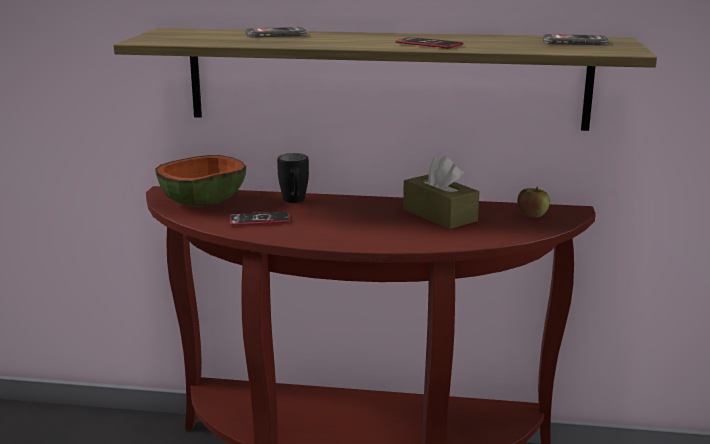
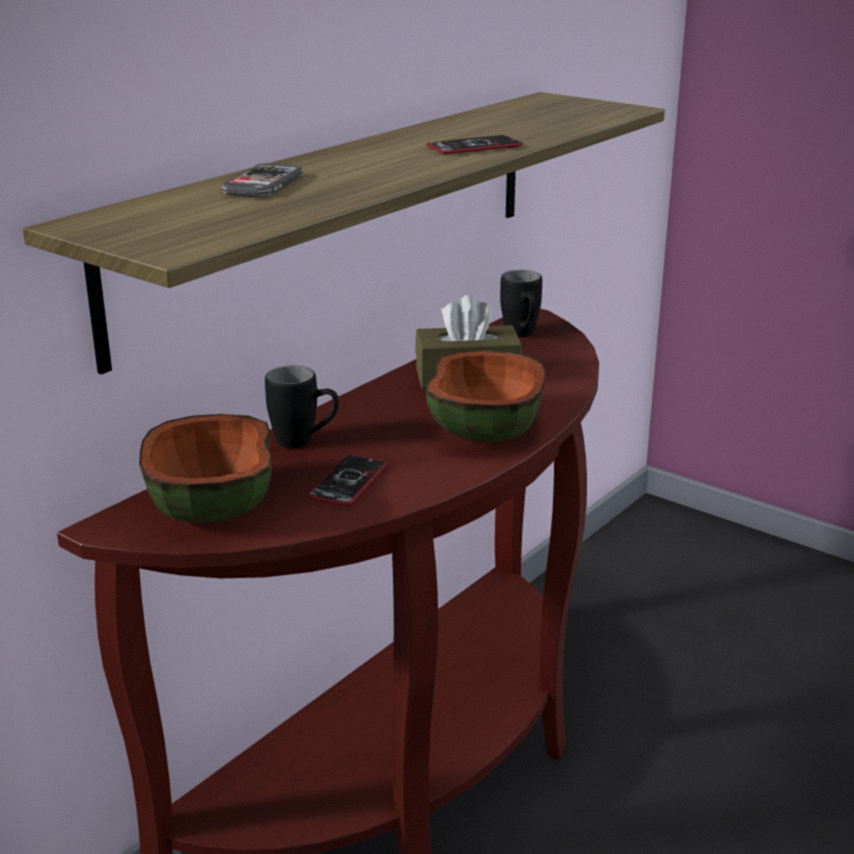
camera: 60 degrees left, 5 degrees up
(367, 234) = (484, 429): none -> bowl
(532, 214) = (522, 335): apple -> black mug
(574, 42) = (547, 109): phone -> none

